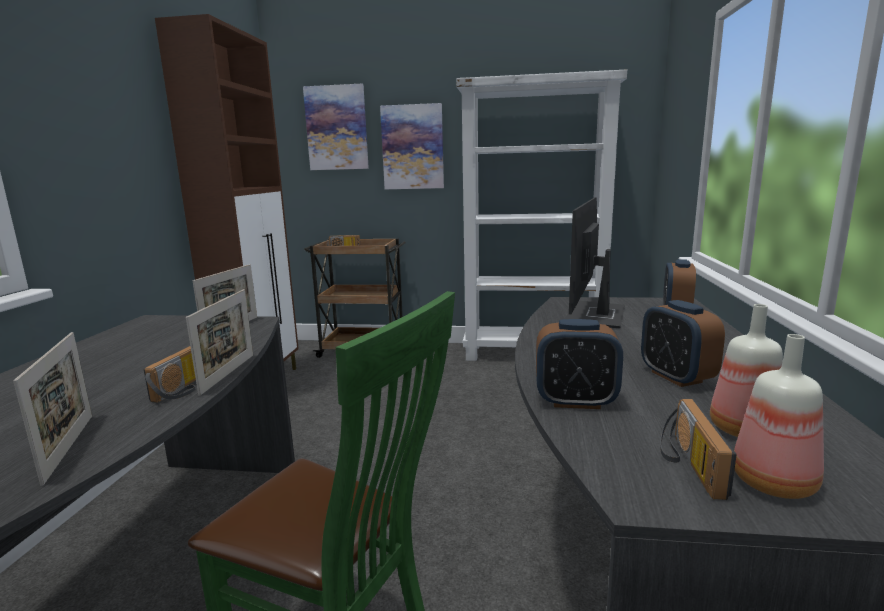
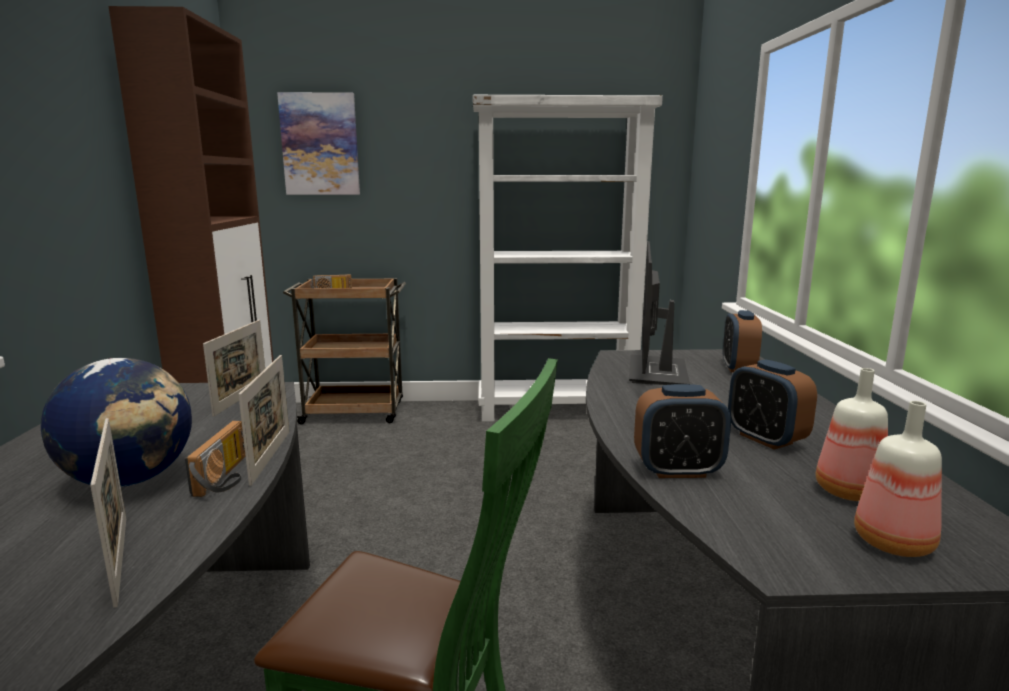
camera: 10 degrees left, 0 degrees up
(114, 386) = (131, 480): none -> globe
(413, 147) = (414, 171): picture -> none
(686, 464) = (810, 530): radio -> none

